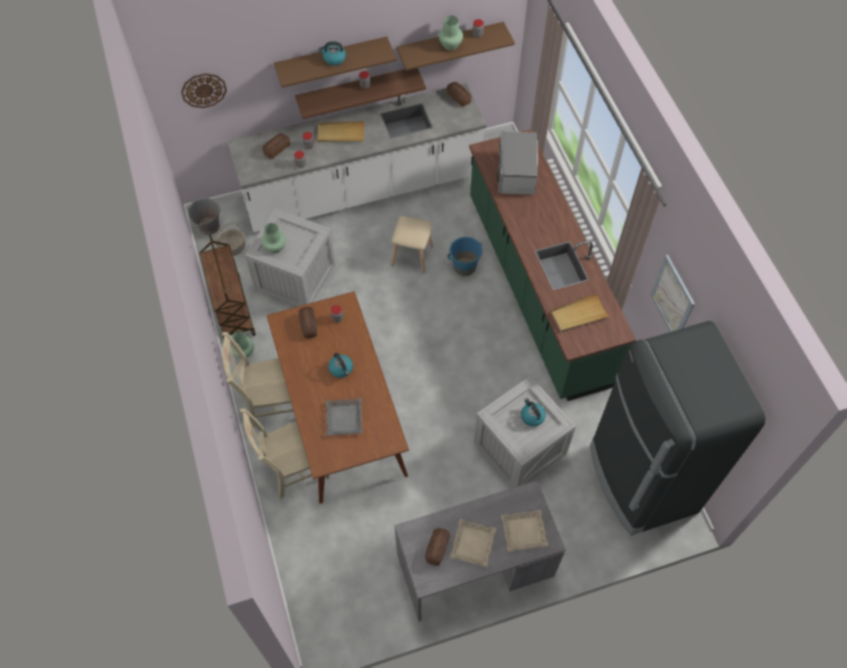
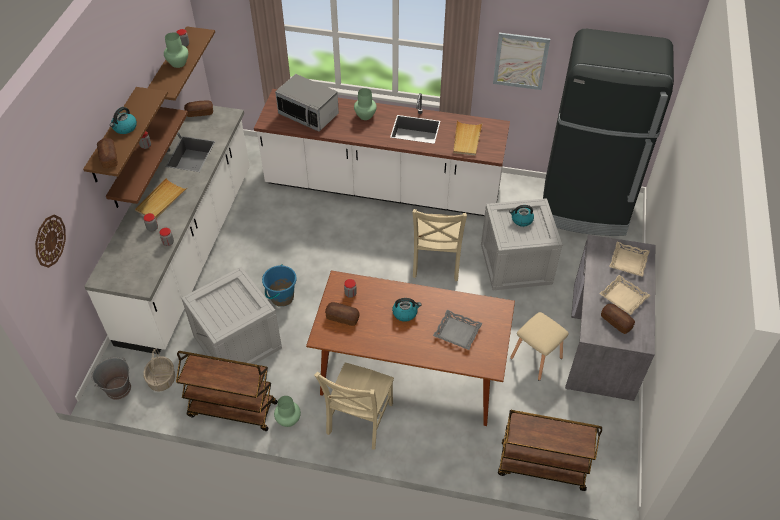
camera: 60 degrees left, 10 degrees down
(275, 247) = (224, 317): green vase -> green vase (365, 116)
(277, 149) = (133, 253): bread -> bread (109, 158)
(293, 468) = (438, 432): beige chair -> beige chair (436, 263)
(302, 567) = (541, 467): none -> brown cart
(413, 255) = (287, 248): beige stool -> beige stool (536, 357)
(464, 267) = (326, 221): blue bucket -> blue bucket (282, 297)
(537, 289) = (383, 188): green counter -> white counter

